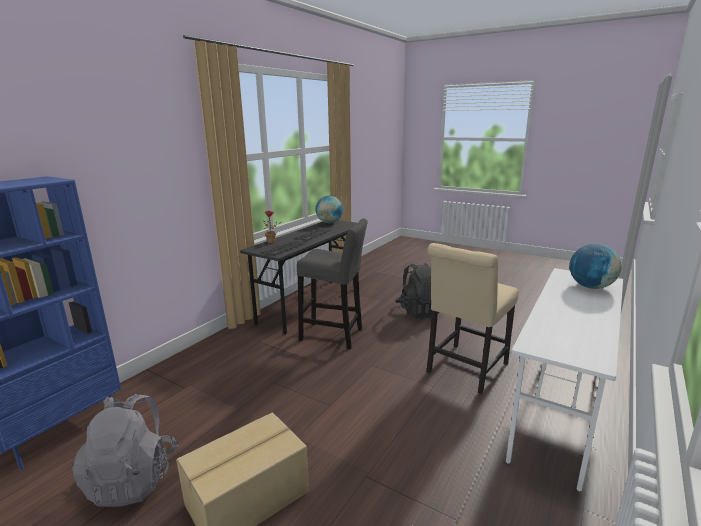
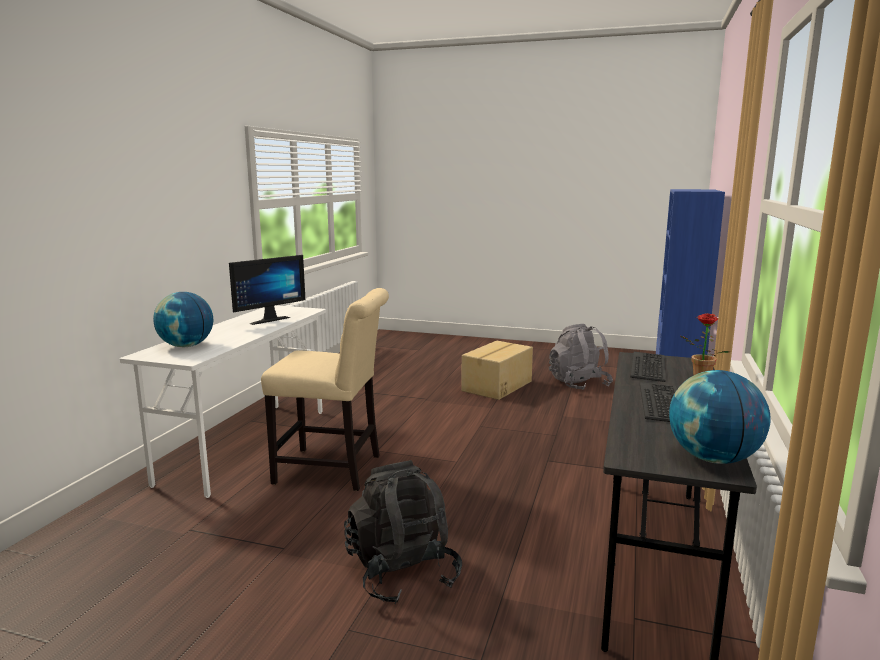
camera: 165 degrees right, 5 degrees down
(334, 336) = (537, 494): grey stool -> none
(465, 370) = (334, 470): beige chair -> beige chair turned 75 degrees clockwise
(566, 324) = (267, 320): none -> monitor

